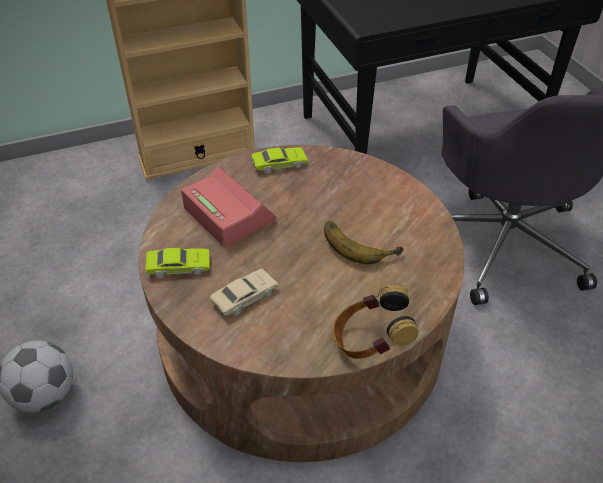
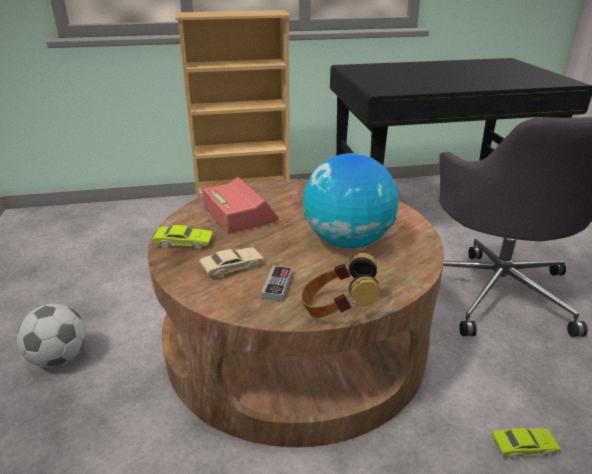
camera: 10 degrees right, 15 degrees down
(279, 163) = (293, 189): green toy car -> green toy car (524, 446)
(300, 316) = (277, 285): none -> game controller
(359, 242) = (347, 242): banana -> globe

